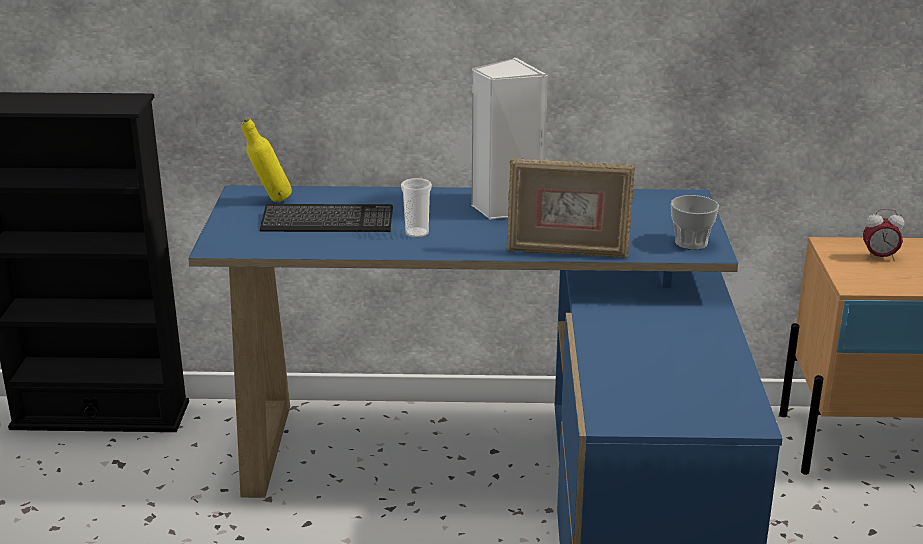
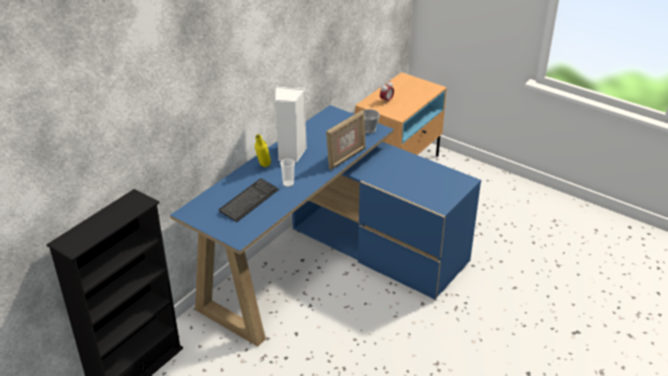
camera: 55 degrees left, 10 degrees up
(270, 201) = (207, 208): yellow bottle -> yellow bottle (263, 168)

